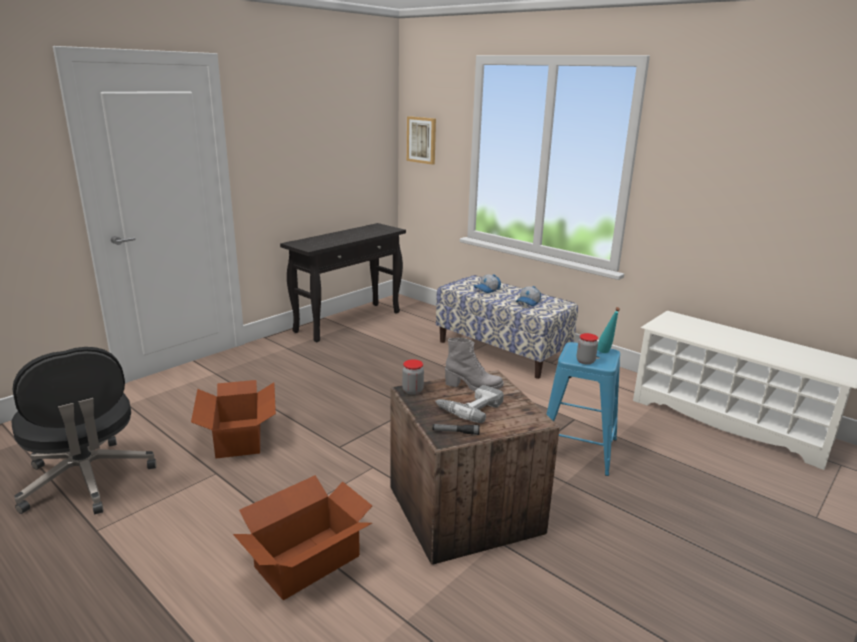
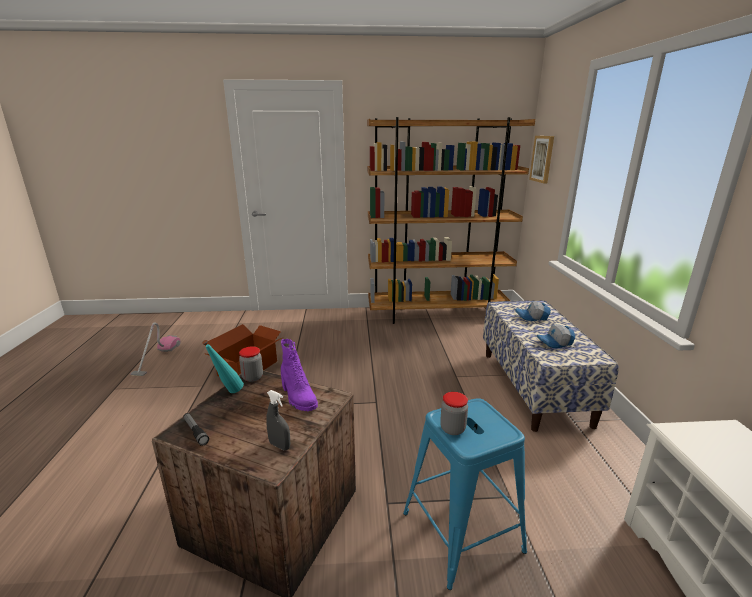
camera: 45 degrees right, 0 degrees up
(87, 480) = (157, 358): black office chair -> vacuum cleaner
(306, 561) = (137, 478): cardboard box -> none
(349, 321) = (437, 314): black console table -> brown bookcase
(469, 408) = (253, 416): power drill -> none
(473, 386) = (298, 398): grey boot -> purple boot
(521, 411) = (279, 445): none -> grey spray bottle
(605, 354) = (496, 432): turquoise bottle -> turquoise bottle (228, 393)

